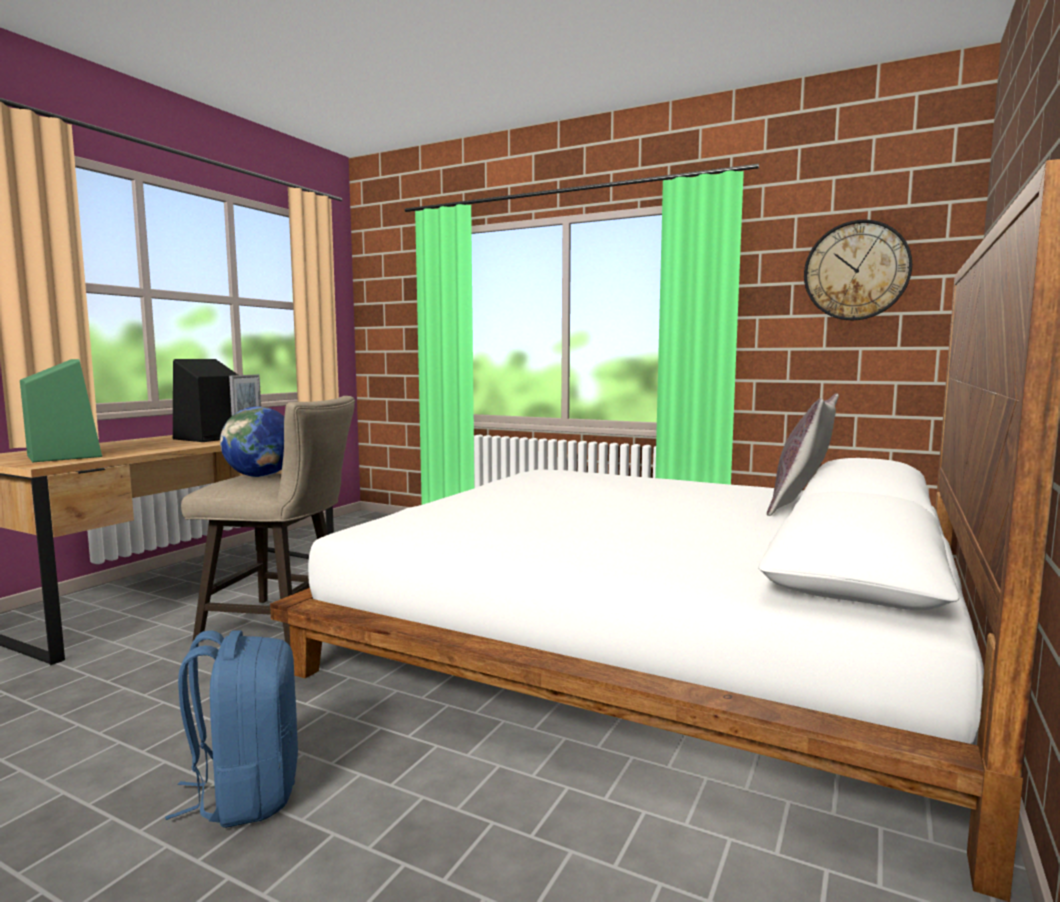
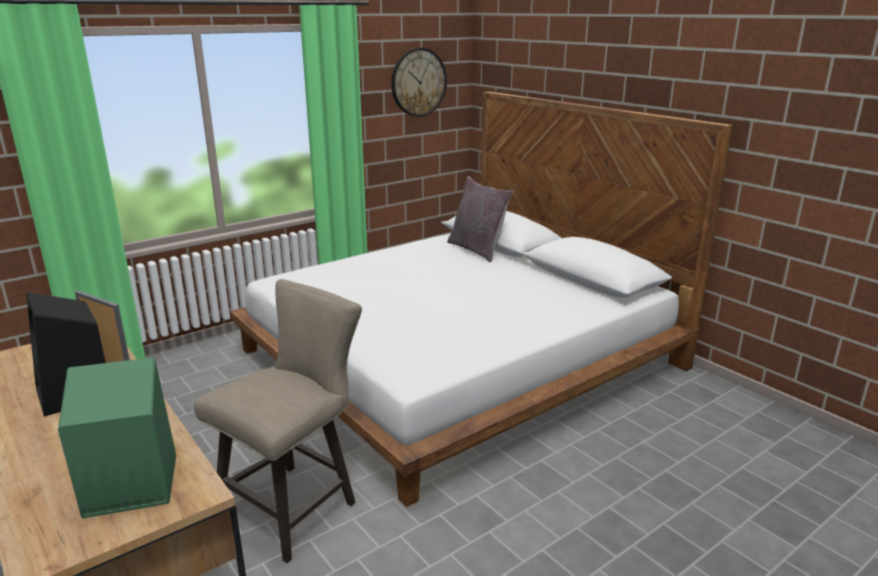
camera: 65 degrees left, 15 degrees up
(246, 793) = (560, 536): blue backpack -> none
(260, 476) = (270, 388): globe -> none

